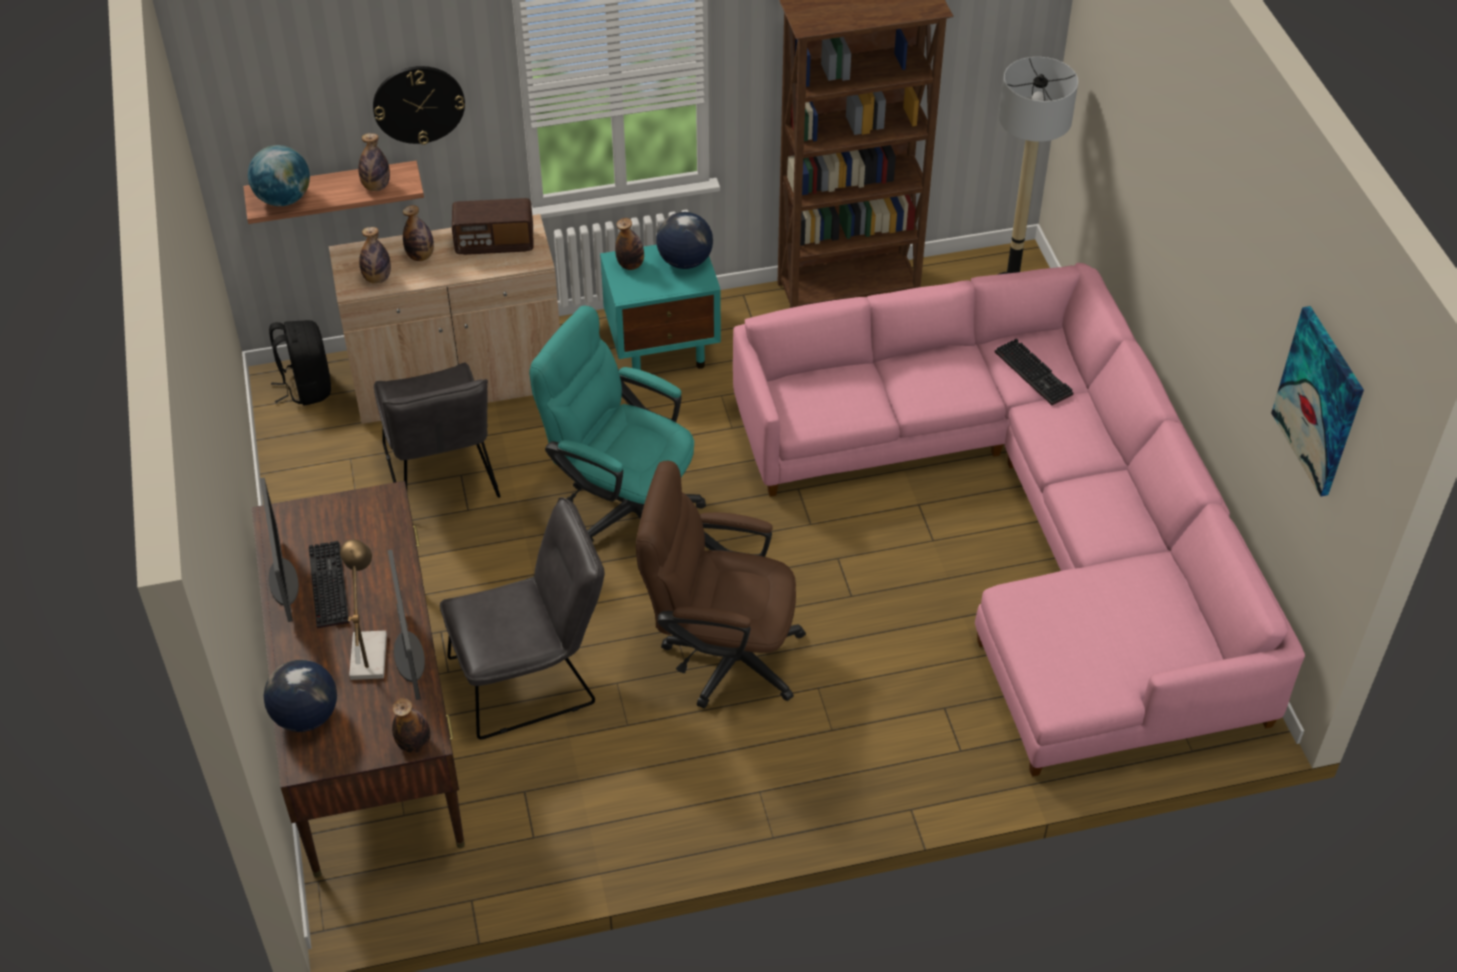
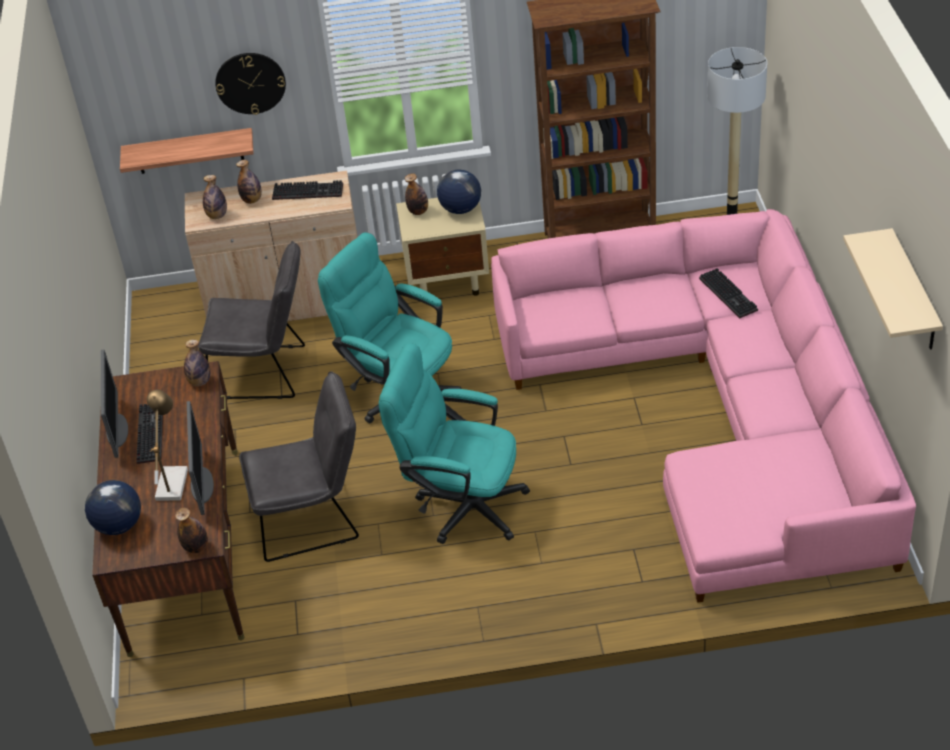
camera: 10 degrees right, 5 degrees down
(284, 199) = (149, 155): globe -> none
(306, 387) = (173, 306): black backpack -> none
(376, 186) = (218, 146): bottle -> bottle (200, 382)
(443, 478) = (266, 372): grey chair -> grey chair turned 75 degrees counterclockwise
(494, 243) = (309, 191): radio -> keyboard
(663, 349) = (448, 281): turquoise nightstand -> beige nightstand
(720, 654) = (461, 505): brown office chair -> turquoise office chair
(1319, 401) = (914, 292): picture -> beige shelf

